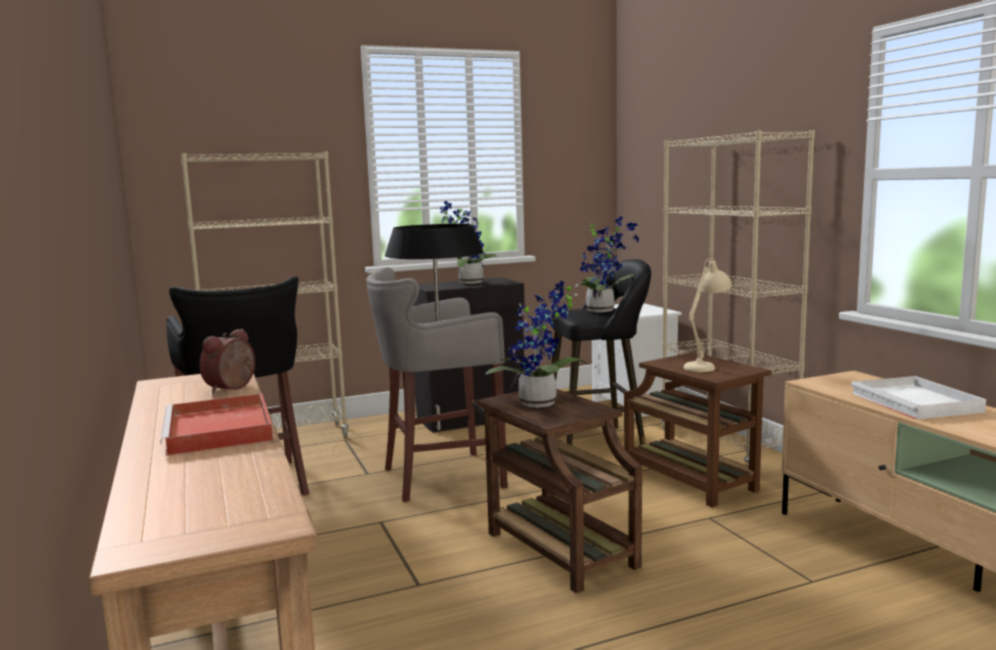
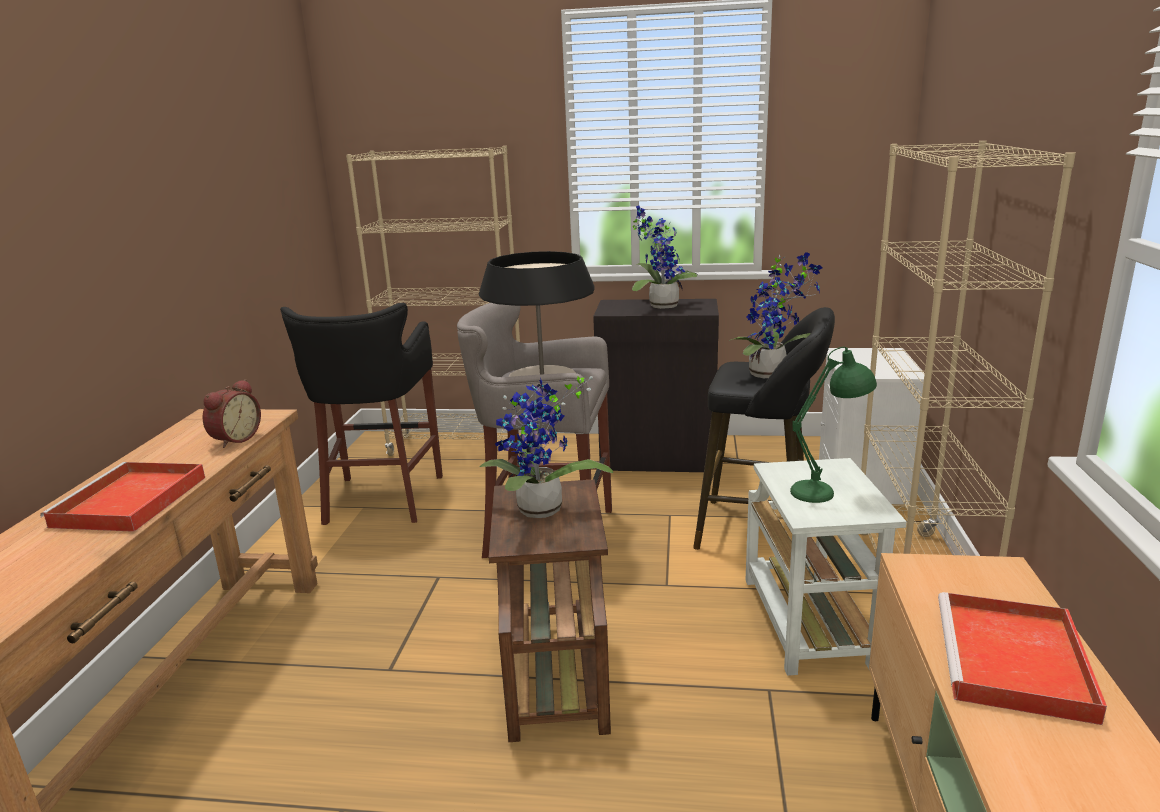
camera: 30 degrees right, 10 degrees up
(233, 388) = (234, 439): alarm clock -> alarm clock turned 150 degrees clockwise
(692, 481) = (808, 625): brown side table -> white side table
(707, 366) = (828, 491): beige table lamp -> green table lamp
(917, 403) = (1014, 663): white tray -> red tray

